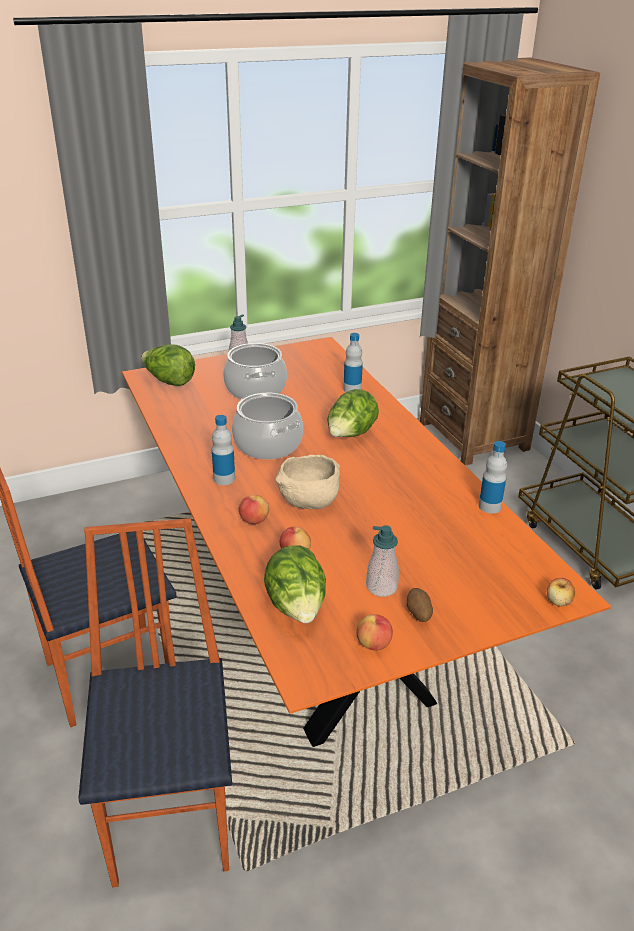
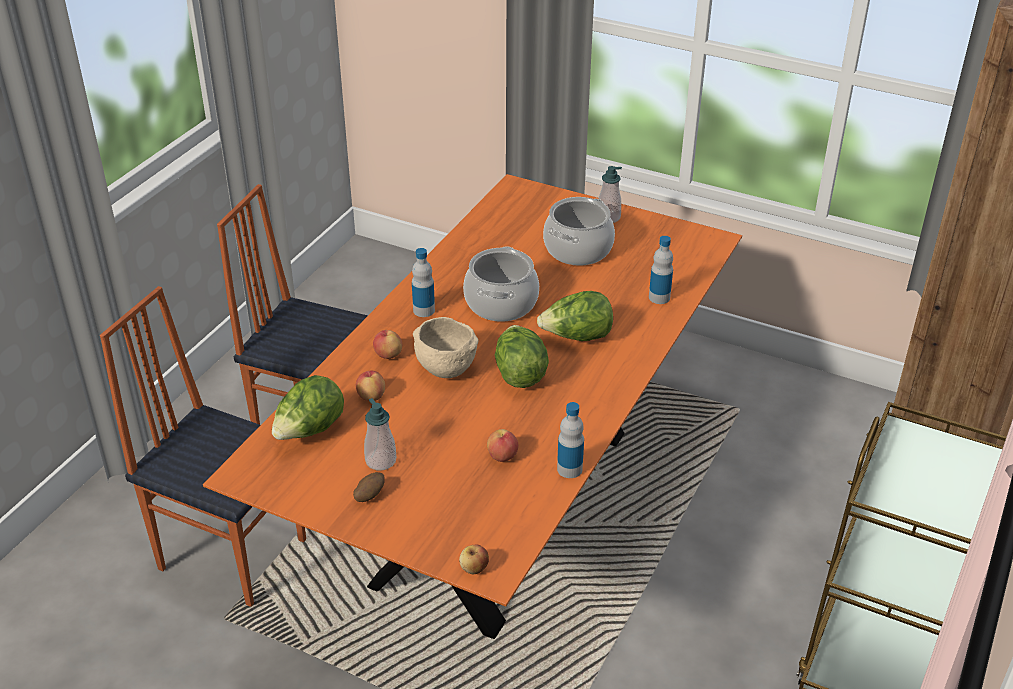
camera: 50 degrees right, 5 degrees up
(169, 381) = (524, 203): lettuce -> lettuce (519, 374)
(173, 817) = (233, 552): chair -> chair turned 105 degrees counterclockwise
(374, 644) = (309, 489): apple -> apple (502, 456)

